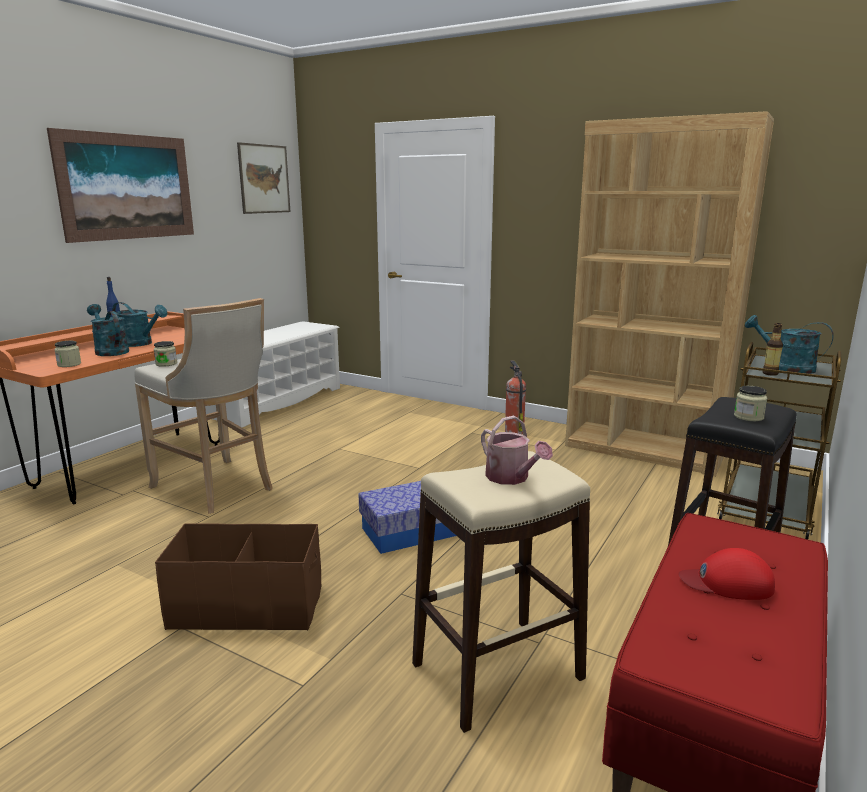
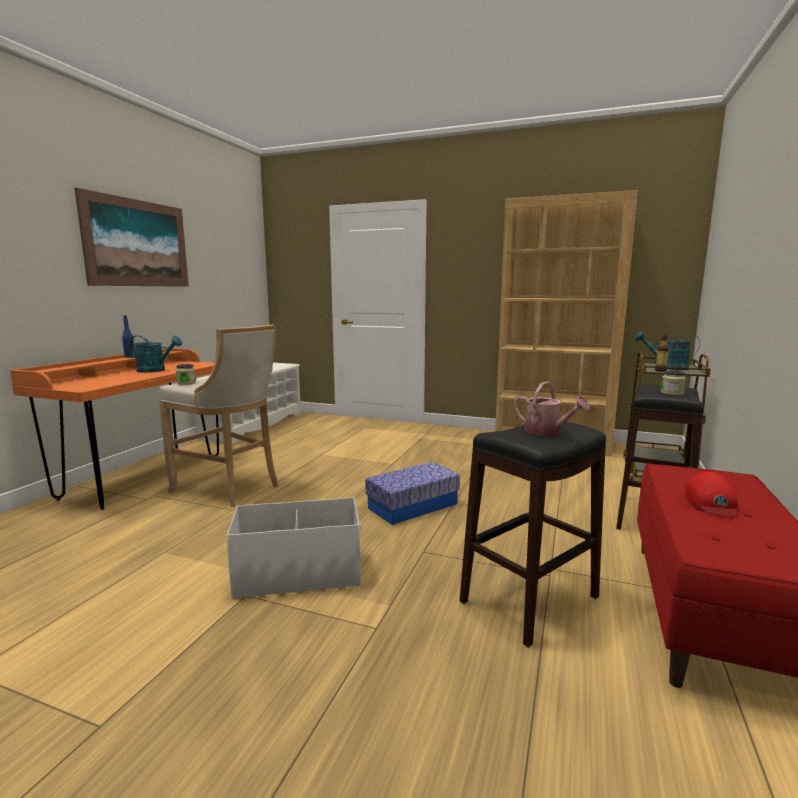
camera: 10 degrees left, 5 degrees down
(69, 364) = (101, 384): jar -> none
(109, 351) = (131, 375): turquoise watering can -> none
(247, 607) = (298, 573): brown storage box -> white storage box
(264, 179) = (240, 247): picture -> none
(497, 672) = (529, 599): beige stool -> black stool
(513, 431) = (451, 436): fire extinguisher -> none
(727, 583) = (712, 502): red cap -> red cap turned 75 degrees counterclockwise

